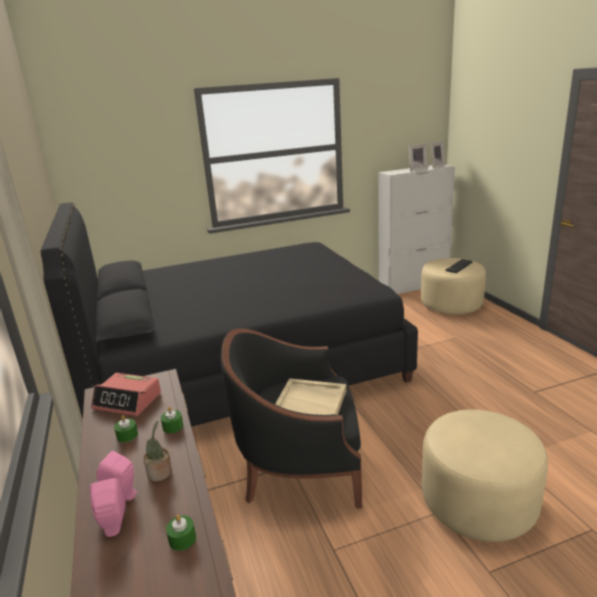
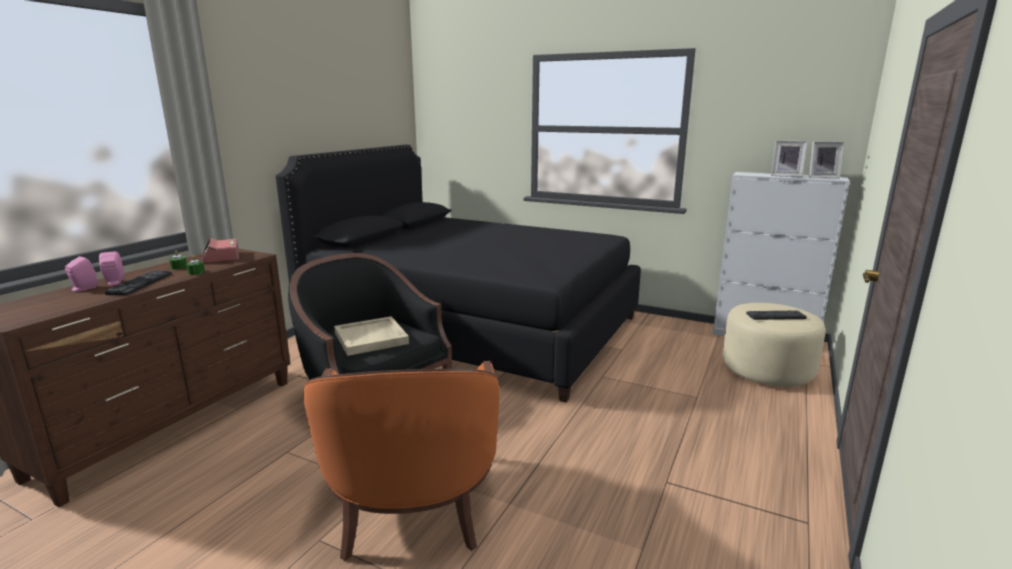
camera: 45 degrees right, 5 degrees down
(160, 473) = (140, 283): potted plant -> keyboard
(182, 539) = (73, 304): green candle -> none
(478, 502) = (412, 504): beige ottoman -> orange armchair

